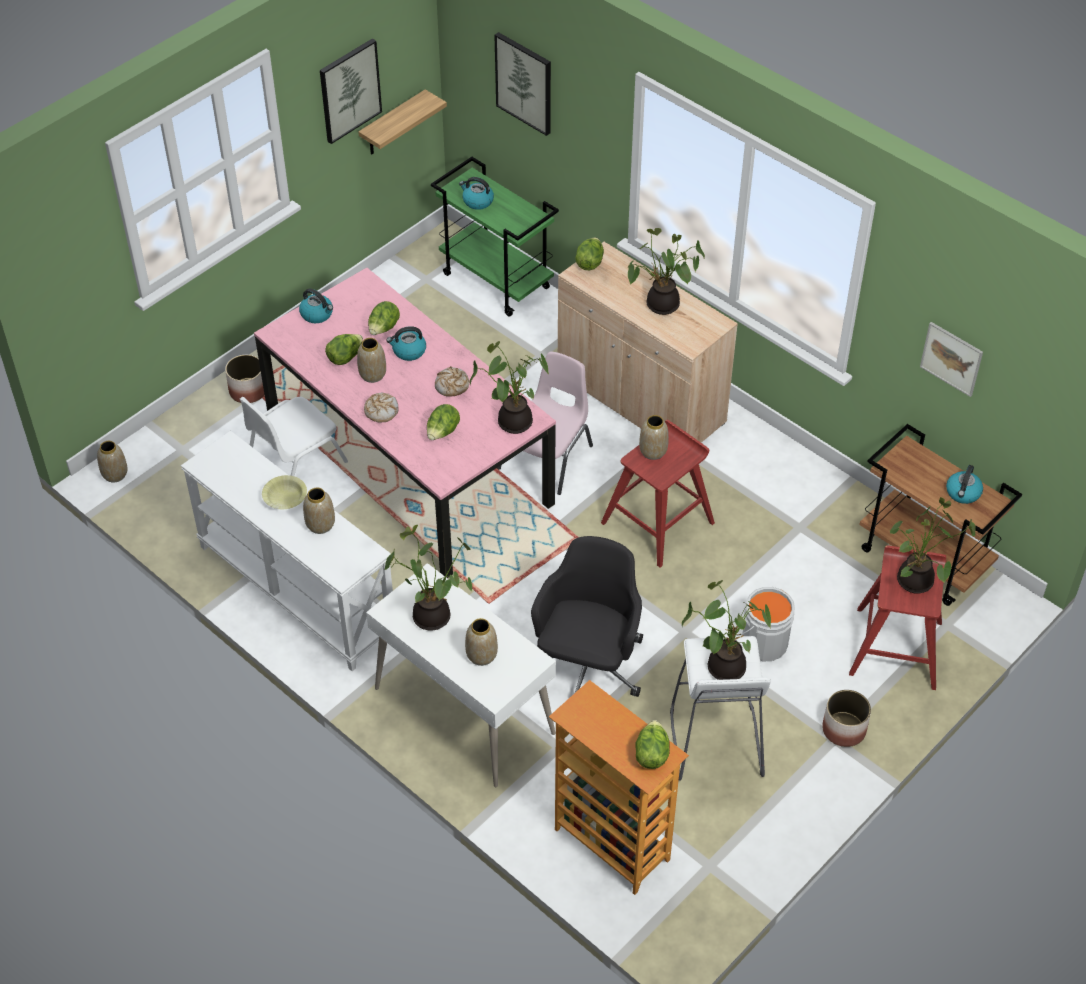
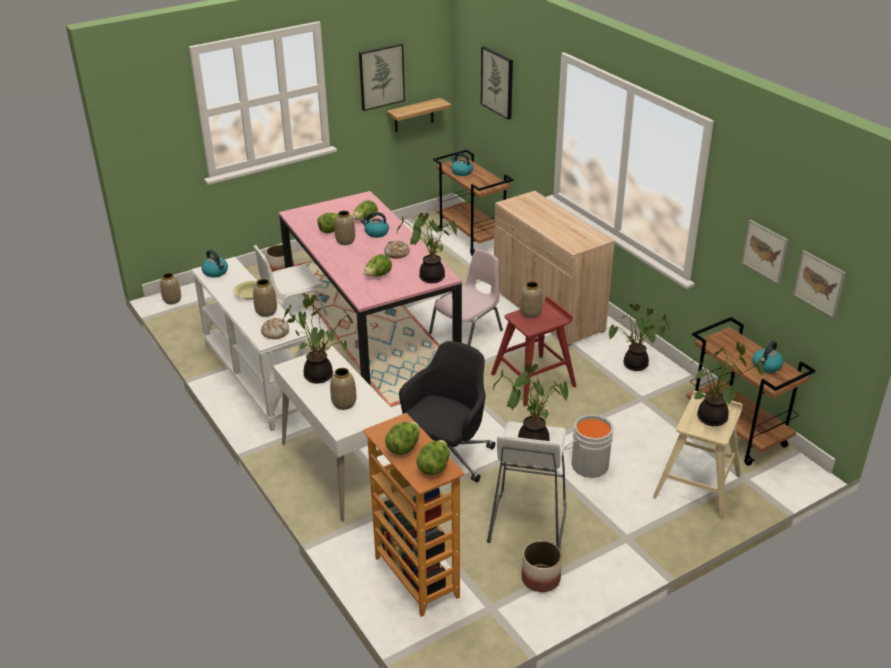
camera: 15 degrees right, 15 degrees down
(317, 314) = (325, 208): kettle -> kettle (216, 272)
(381, 411) = (341, 259): bread -> bread (275, 332)
(497, 281) = (472, 238): green cart -> brown cart
(589, 262) = (519, 199): lettuce -> lettuce (403, 447)
(661, 306) = (561, 226): potted plant -> potted plant (634, 365)
(843, 729) = (636, 533): planter -> planter (540, 578)
(896, 647) = (697, 485): red stool -> beige stool
(1024, 403) = (819, 283): none -> picture

